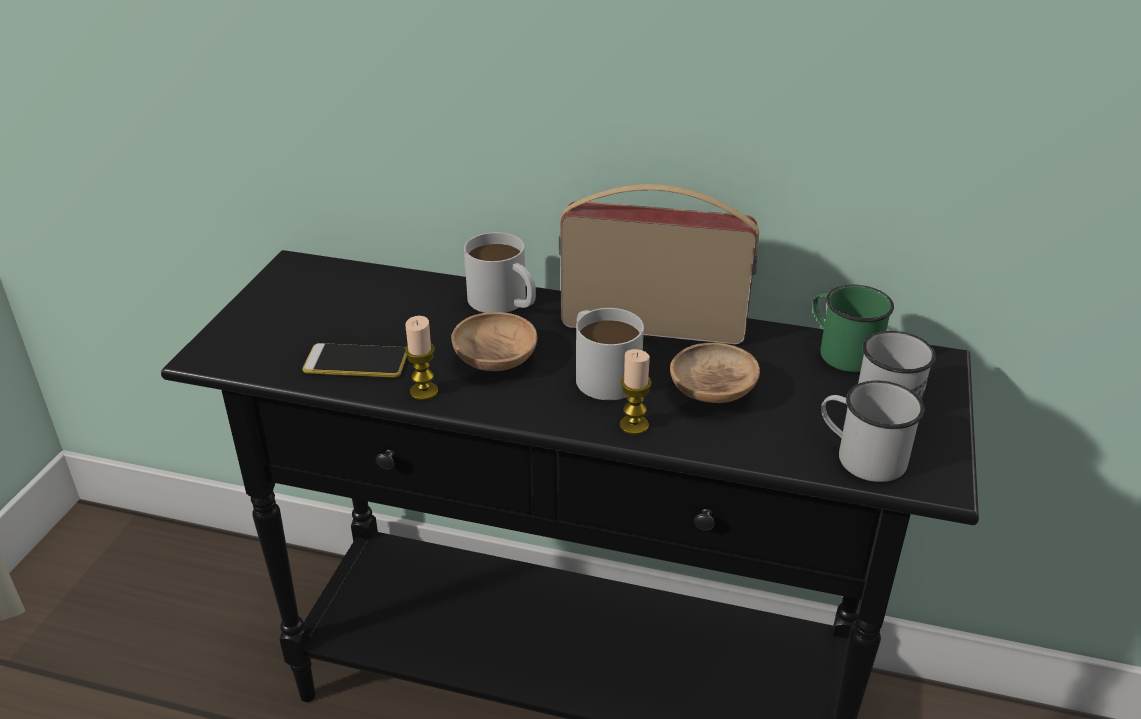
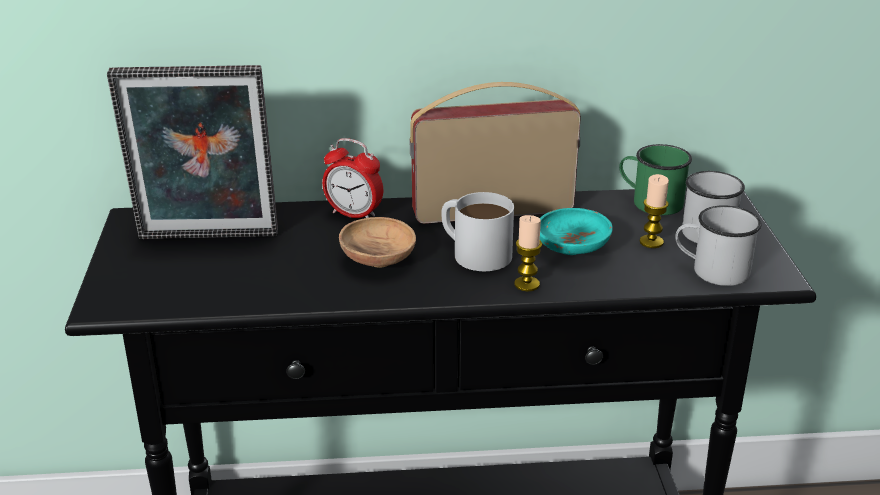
camera: 20 degrees left, 5 degrees down
(345, 302) = (207, 239): none -> picture frame
(356, 362) = (253, 284): phone -> none
(424, 392) = (332, 294): candle -> candle (651, 242)
(505, 302) = (354, 214): white mug -> alarm clock
(712, 393) = (572, 249): brown bowl -> turquoise bowl

